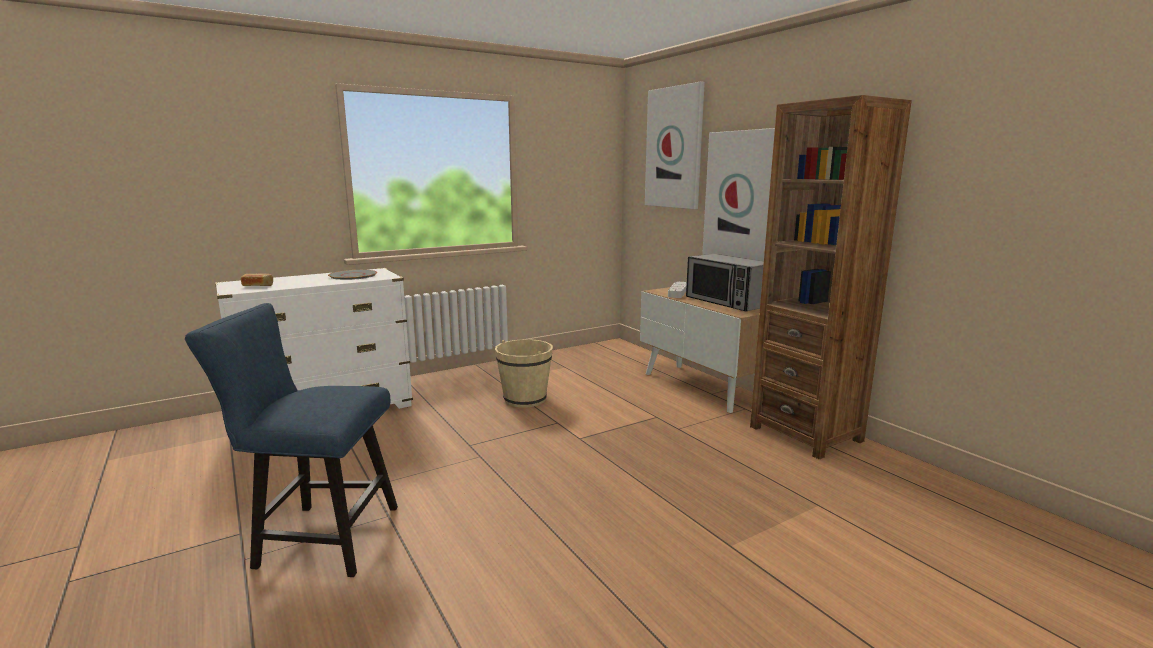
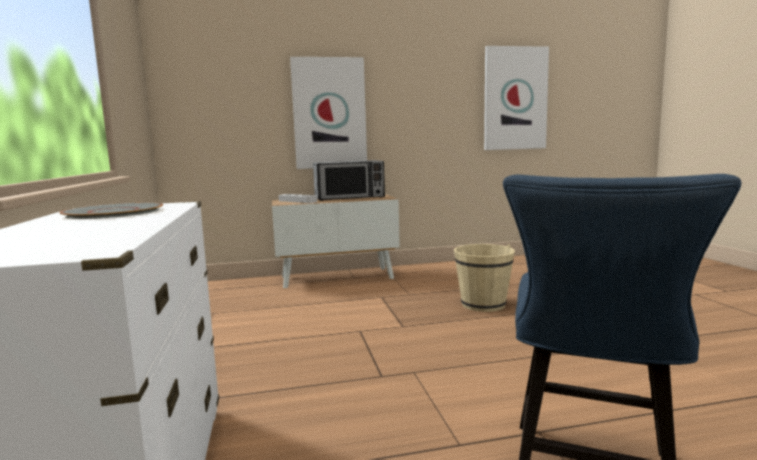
camera: 70 degrees left, 5 degrees down
(258, 286) = (65, 242): bread -> none
(525, 399) = (282, 339): beige bucket -> beige bucket (483, 304)
(674, 148) = (238, 69): picture -> picture (515, 99)
(805, 434) = (441, 269): brown bookcase -> none

